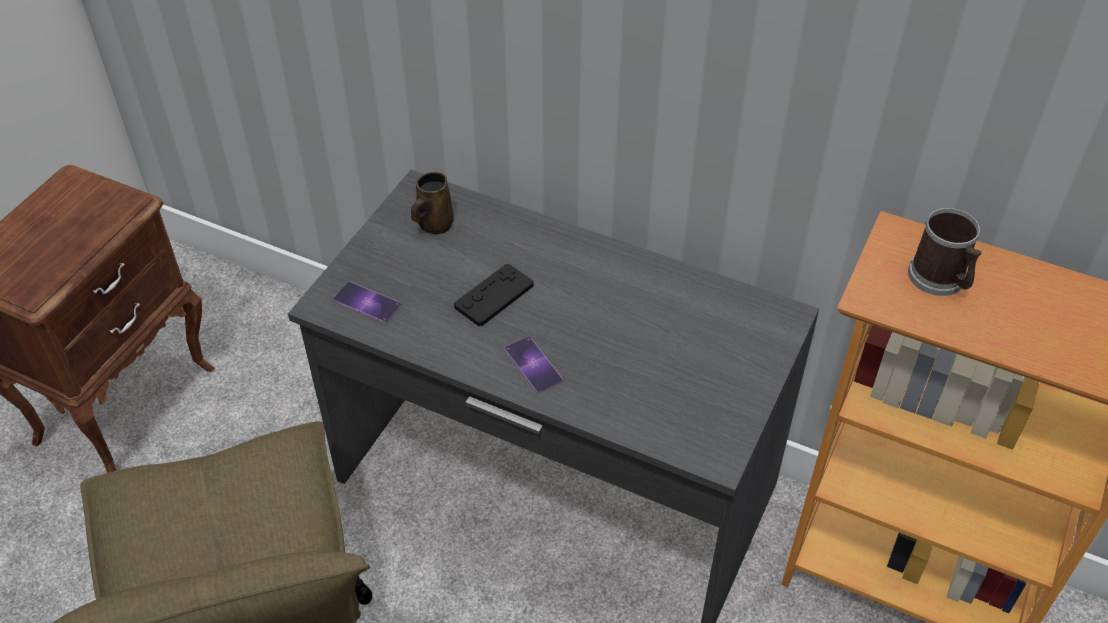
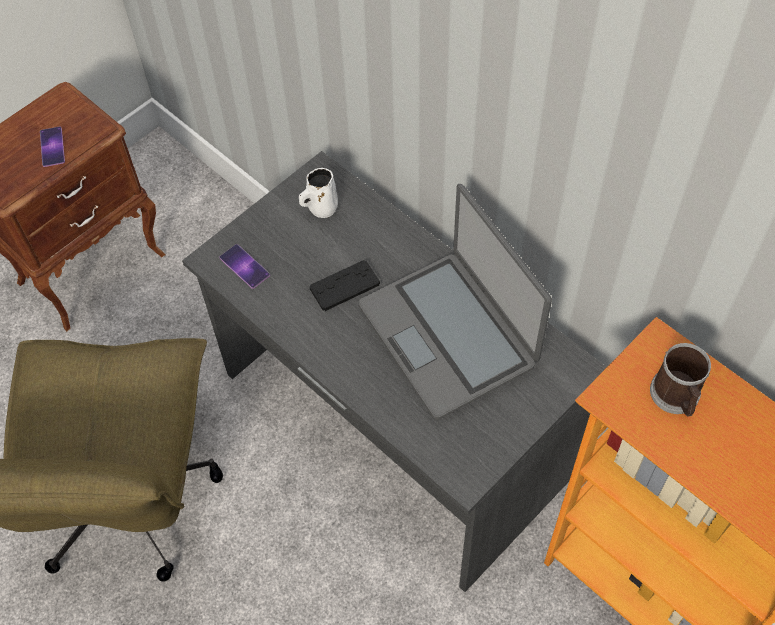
camera: 20 degrees right, 10 degrees up
(434, 225) = (321, 208): brown mug -> white mug
(533, 365) = (352, 356): phone -> phone (52, 147)
(633, 317) = (448, 334): none -> laptop

